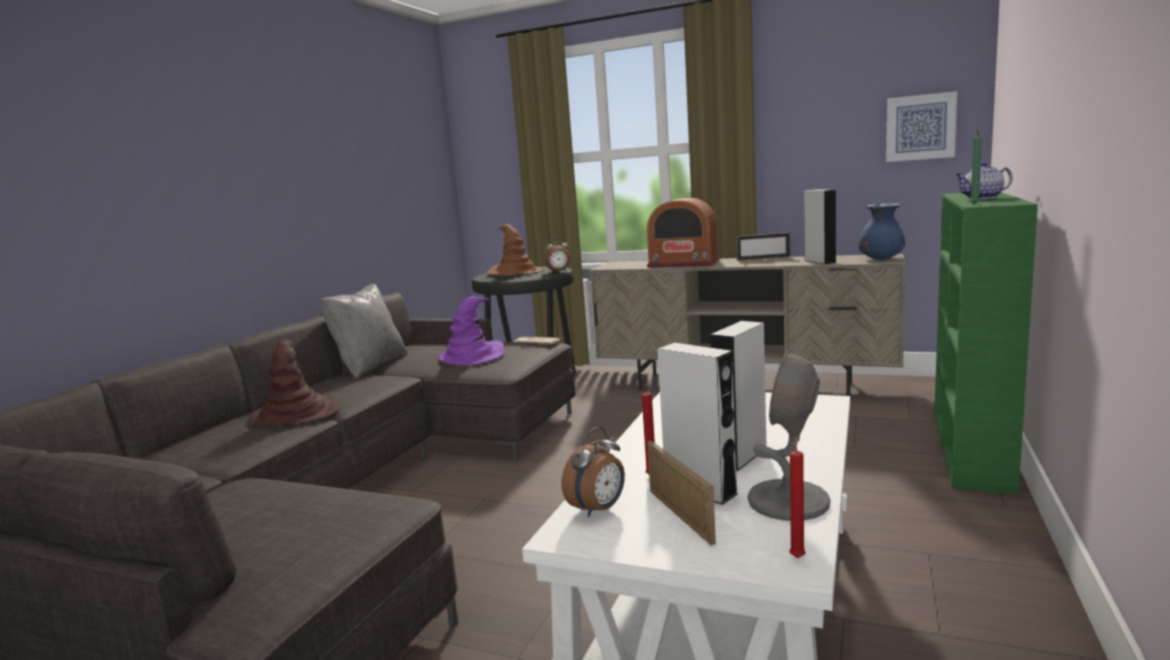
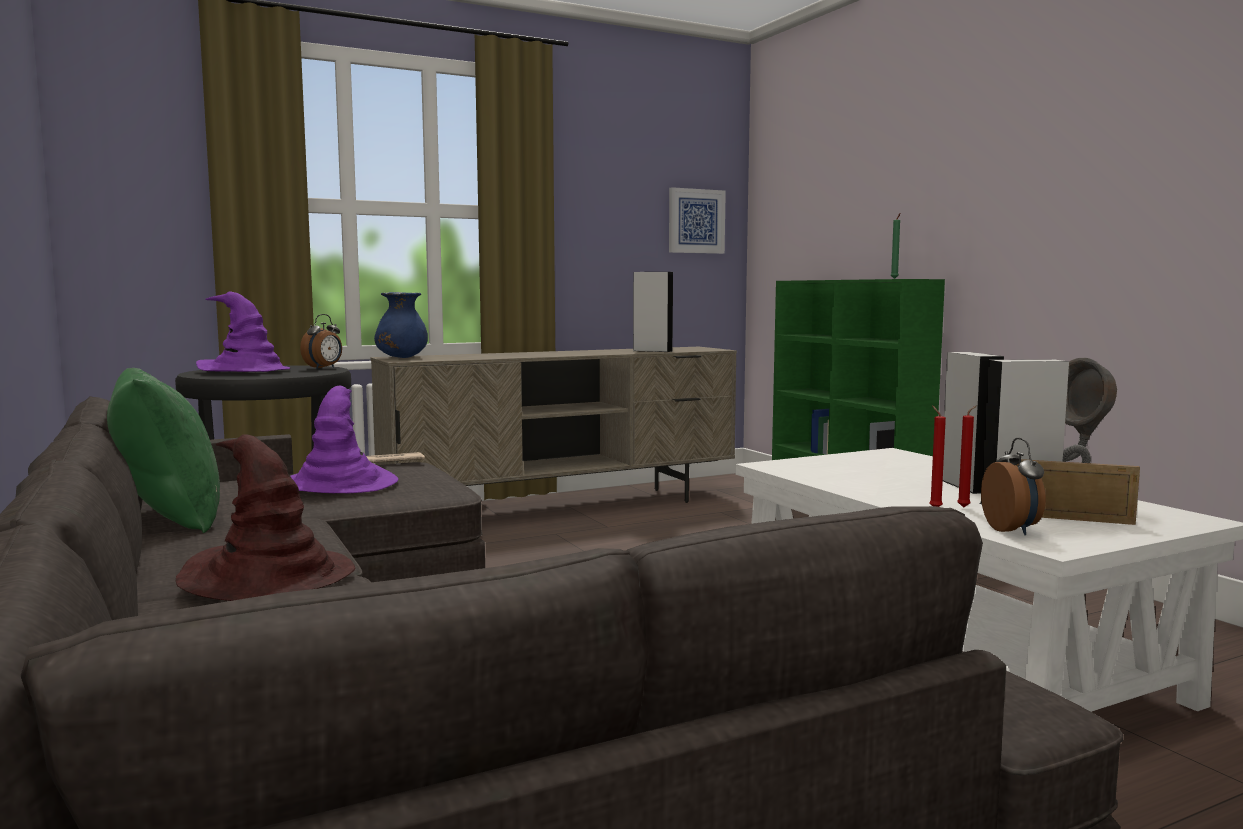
camera: 50 degrees left, 5 degrees down
(370, 366) = (168, 518): grey pillow -> green pillow
(515, 273) = (245, 371): brown hat -> purple hat
(683, 263) = (498, 355): radio -> none
(763, 258) = (577, 351): picture frame -> none
(798, 556) = (1182, 516): red candle -> red candle (934, 508)
(880, 258) = (699, 348): blue vase -> blue vase (401, 357)
(983, 198) = (856, 279): teapot -> none

